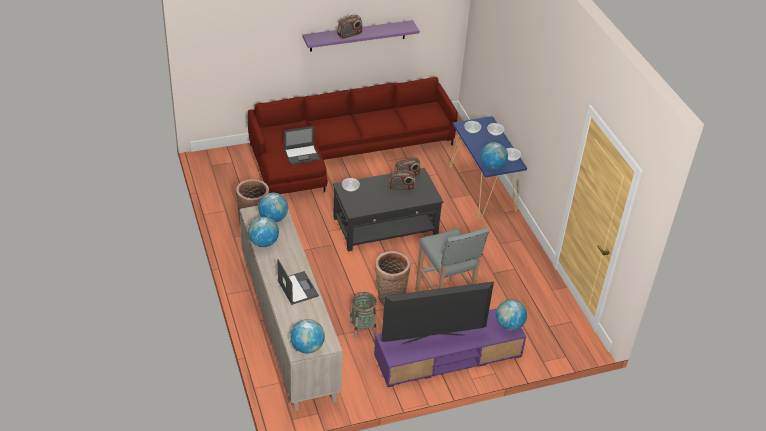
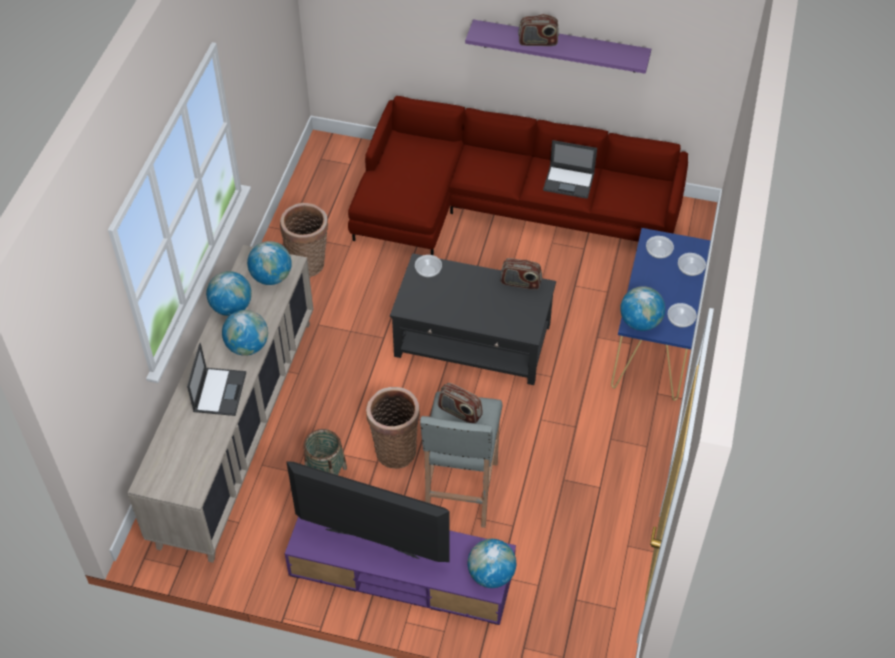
camera: 35 degrees right, 10 degrees up
(302, 154) = (413, 193): laptop -> laptop (569, 182)
(307, 347) = (163, 482): globe -> globe (247, 346)
(401, 187) = (498, 298): radio -> radio (459, 412)

